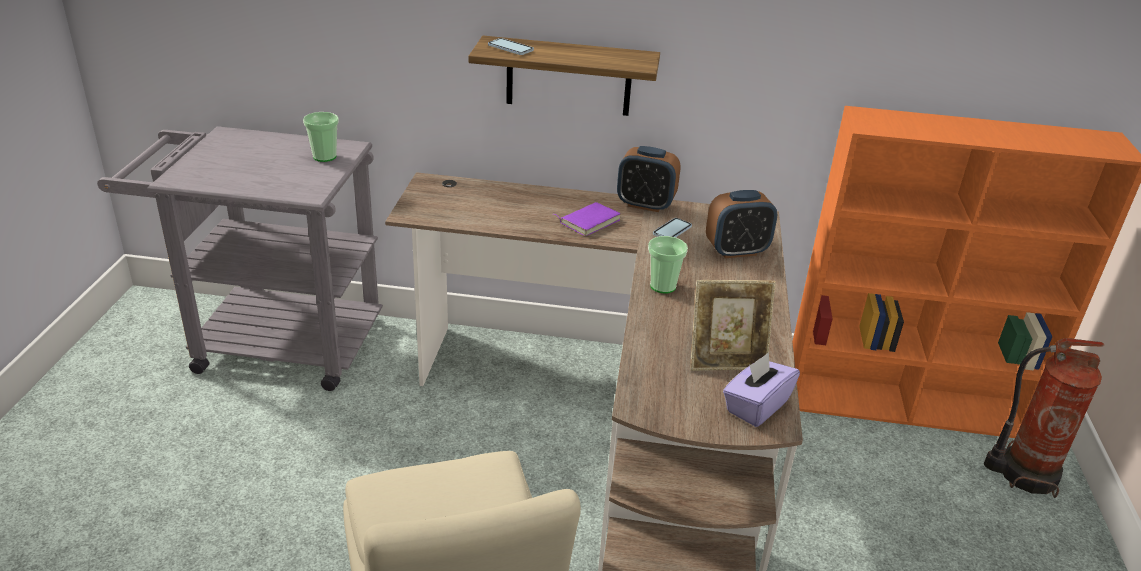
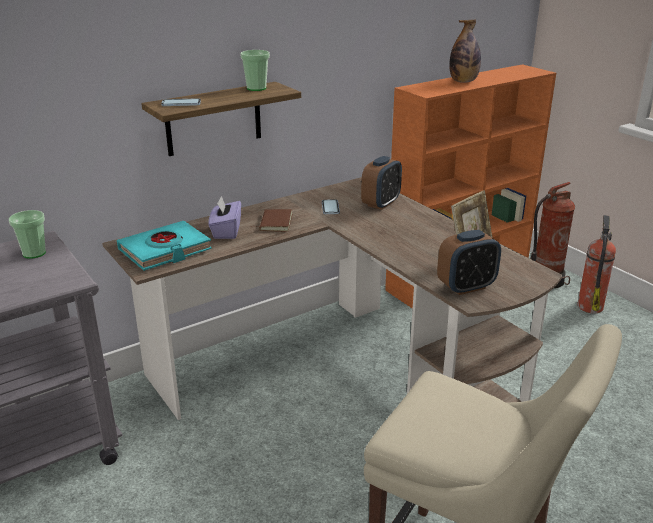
camera: 40 degrees left, 5 degrees down
(448, 203) = (165, 250): none -> turquoise book
(589, 221) = (274, 223): purple book -> brown book
(645, 204) = (291, 200): alarm clock -> alarm clock (466, 287)
(663, 286) = (376, 237): cup -> cup (256, 88)
(756, 406) = (519, 271): purple tissue box -> purple tissue box (226, 231)
(958, 128) = (463, 81): none -> bottle
(1048, 543) = (590, 306): none -> fire extinguisher

